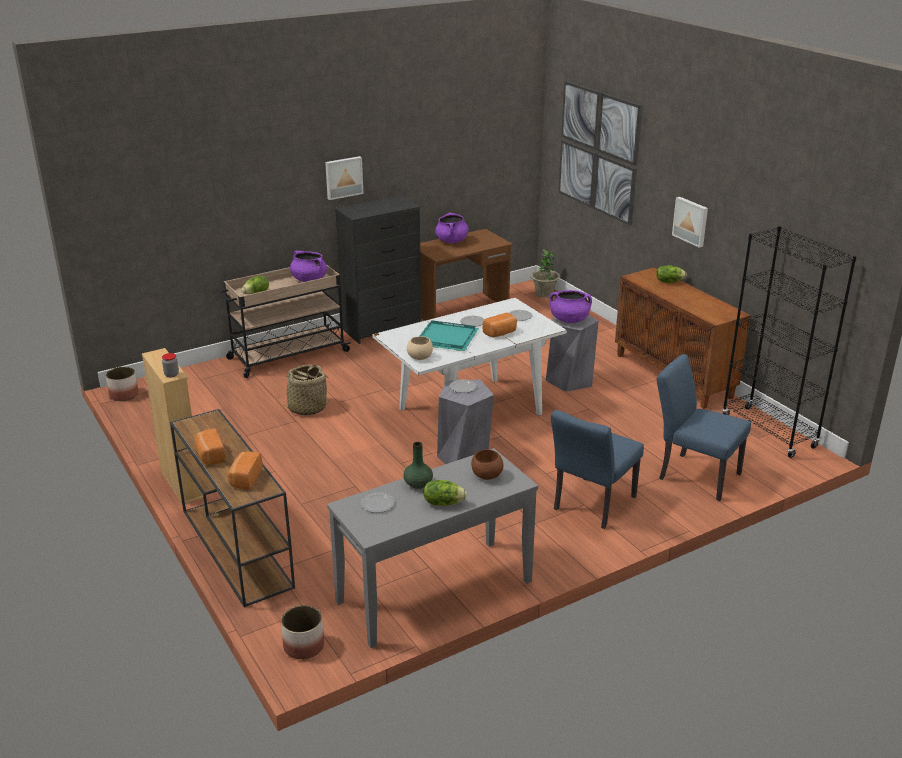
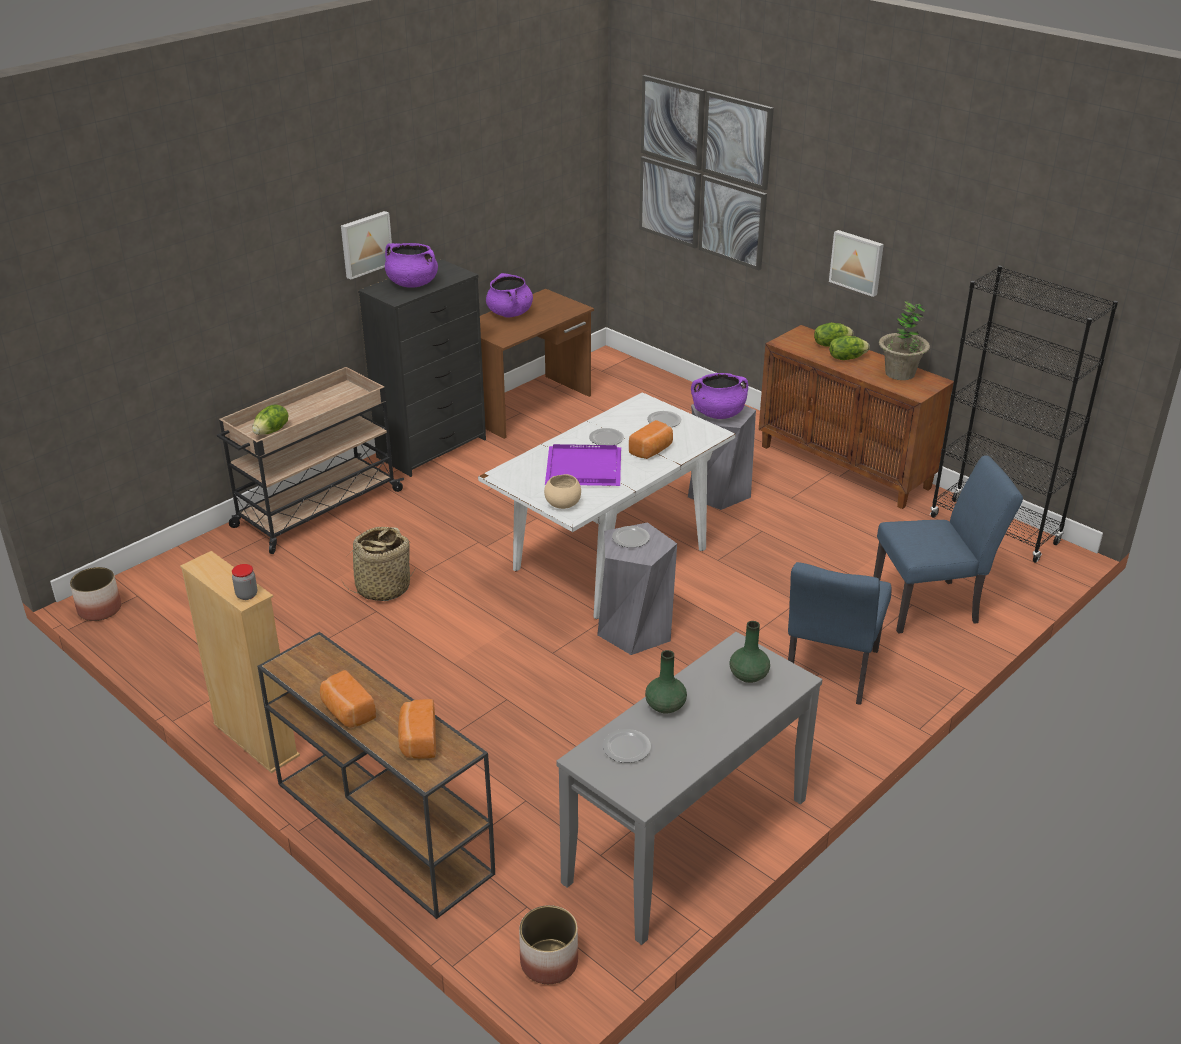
camera: 15 degrees left, 5 degrees up
(309, 279) = (337, 398): purple cooking pot -> purple cooking pot (412, 283)
(443, 502) = (714, 729): lettuce -> lettuce (846, 358)
(447, 338) = (585, 469): turquoise tray -> purple tray
(486, 475) = (748, 675): brown bowl -> green vase
(544, 294) = (627, 367): potted plant -> potted plant (900, 373)
(693, 474) = (933, 605): blue chair -> blue chair turned 150 degrees clockwise

